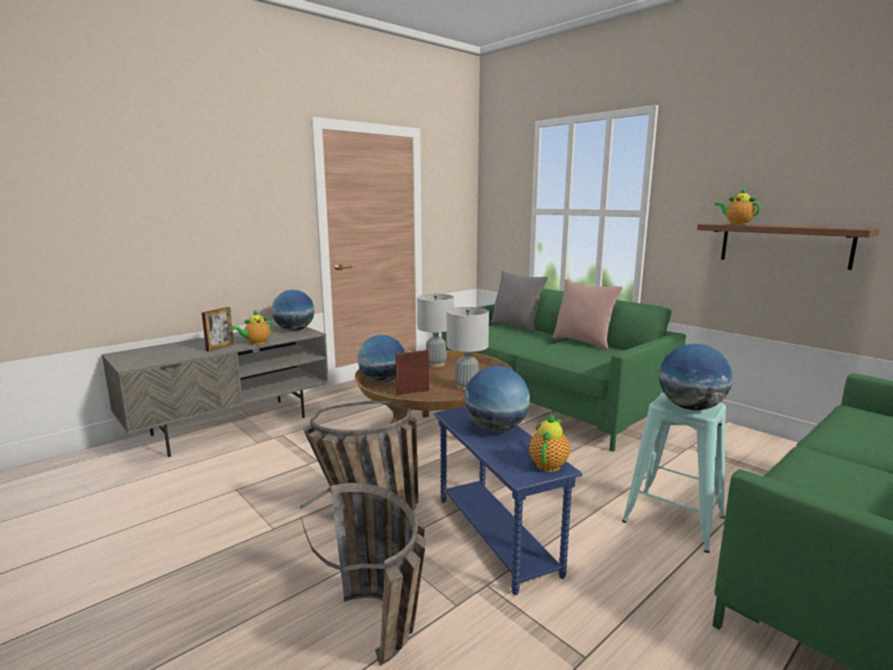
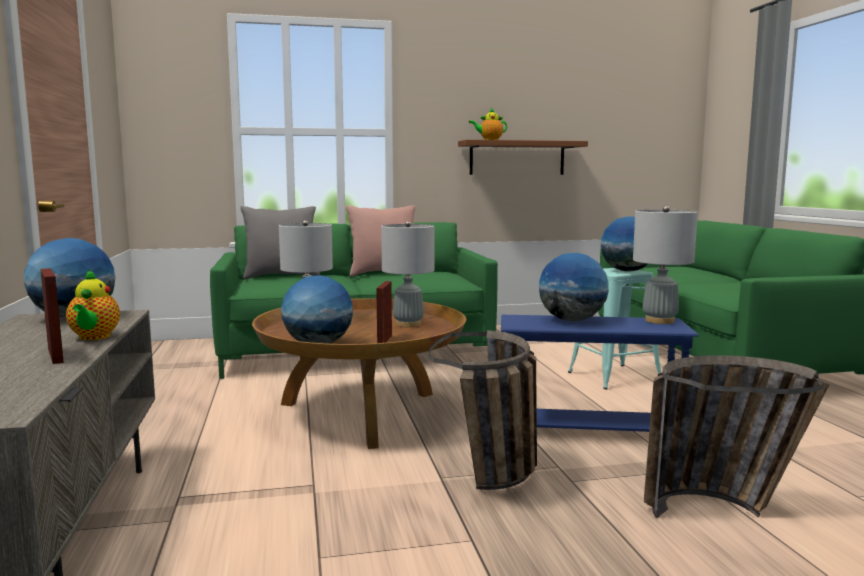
camera: 60 degrees left, 5 degrees down
(549, 464) = (660, 321): teapot -> grey table lamp

